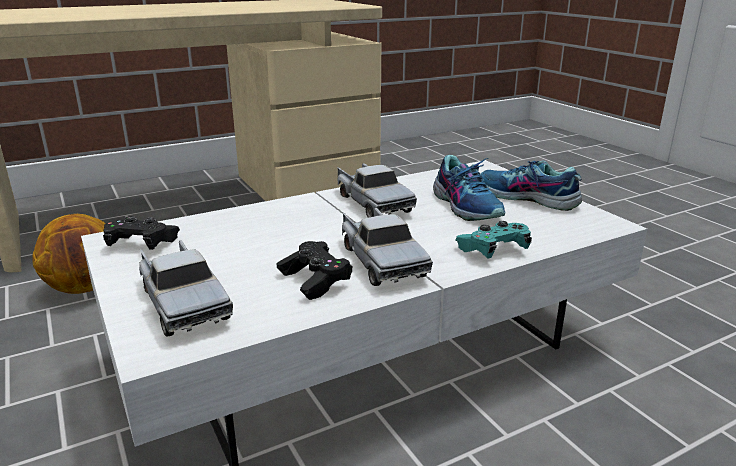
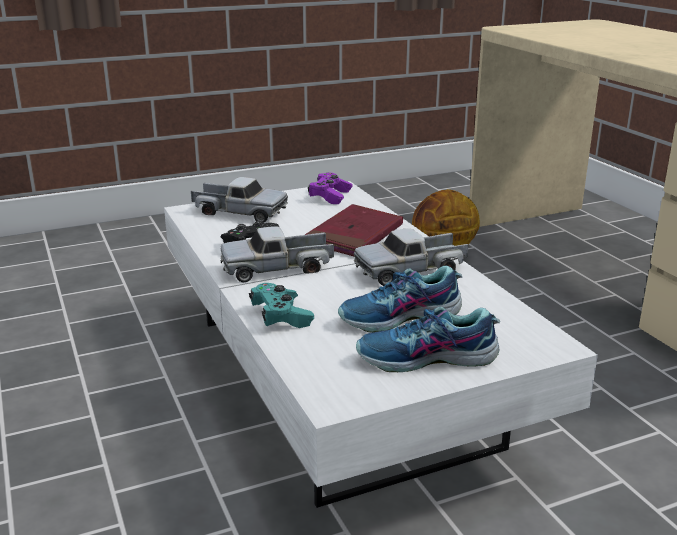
camera: 95 degrees right, 0 degrees up
(142, 244) = (330, 196): black game controller -> purple game controller
(183, 302) = (239, 212): toy truck -> toy truck turned 135 degrees counterclockwise
(284, 226) = (355, 235): none -> red book
(527, 198) = (427, 359): shoe -> shoe turned 135 degrees counterclockwise

